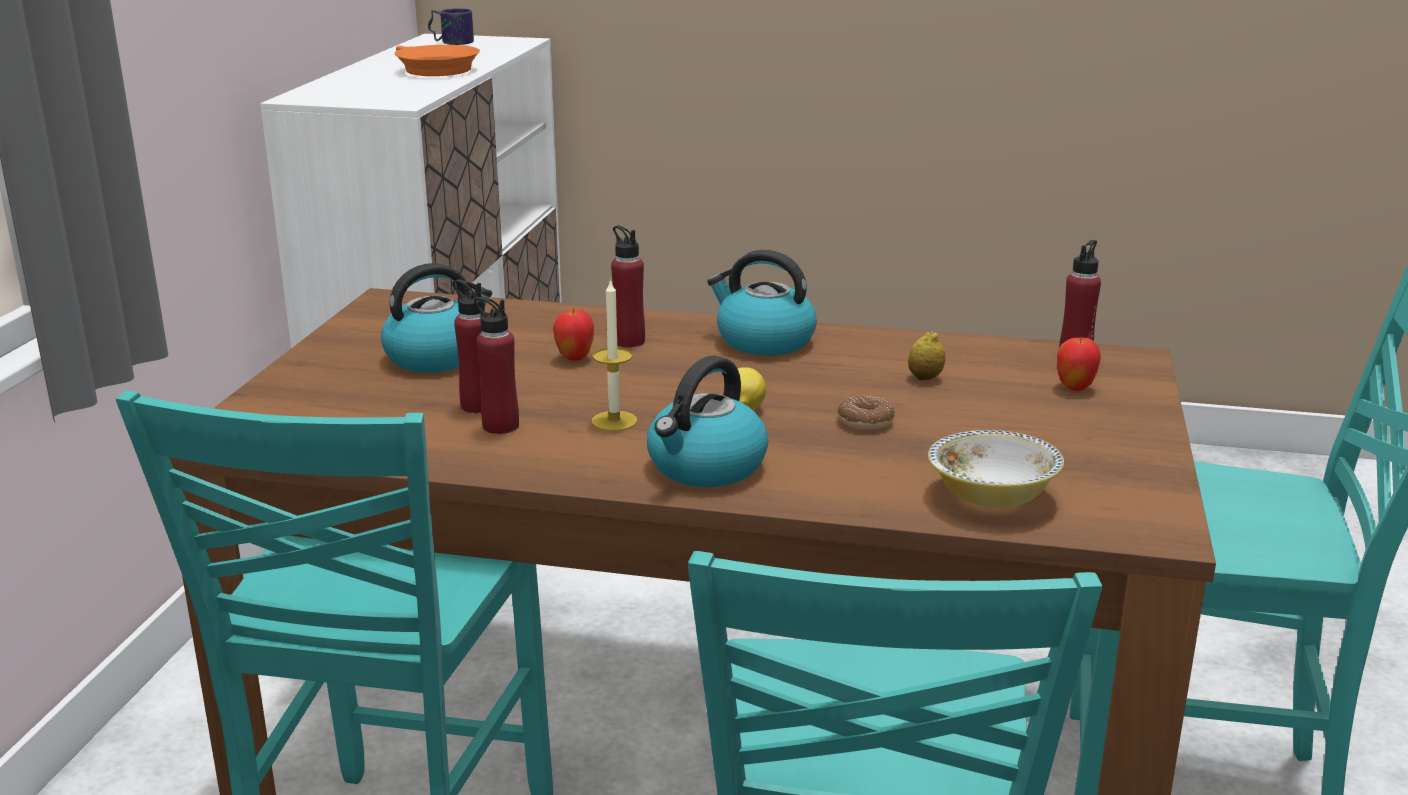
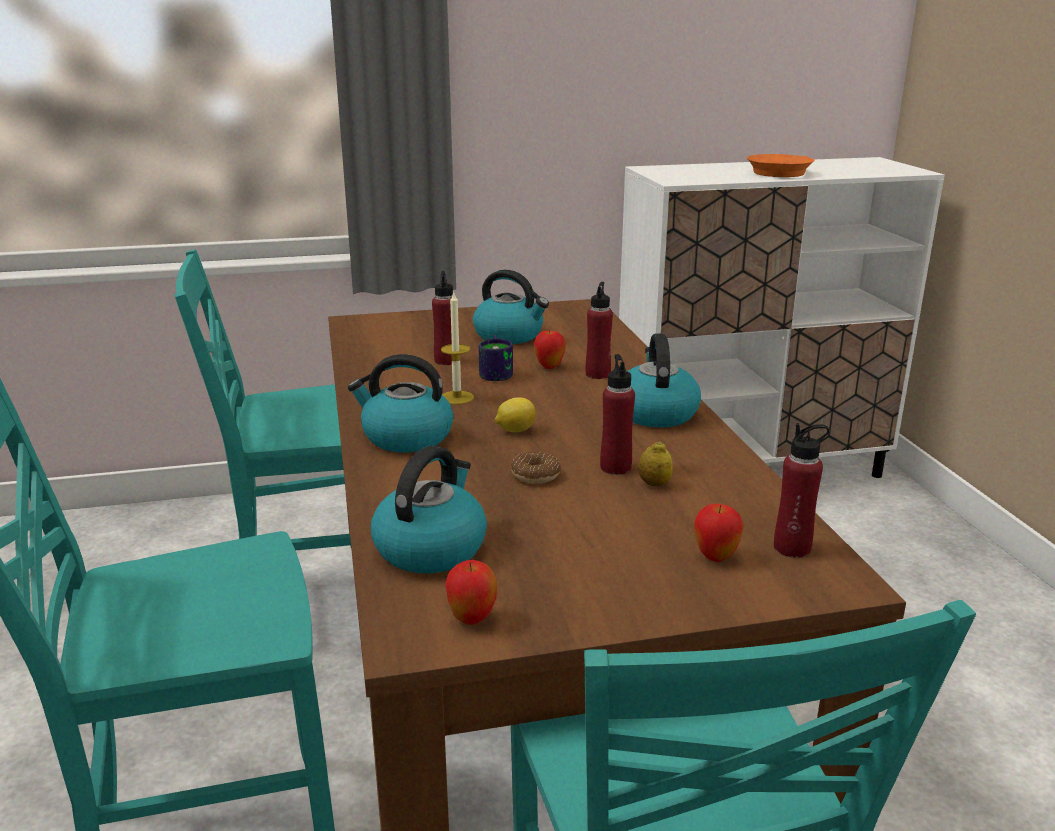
camera: 65 degrees right, 0 degrees up
(452, 41) = (869, 163): mug -> mug (497, 372)
(500, 426) = (421, 372): red bottle -> red bottle (615, 467)
(991, 496) = (431, 547): bowl -> kettle
(1135, 500) = (472, 619): none -> apple

